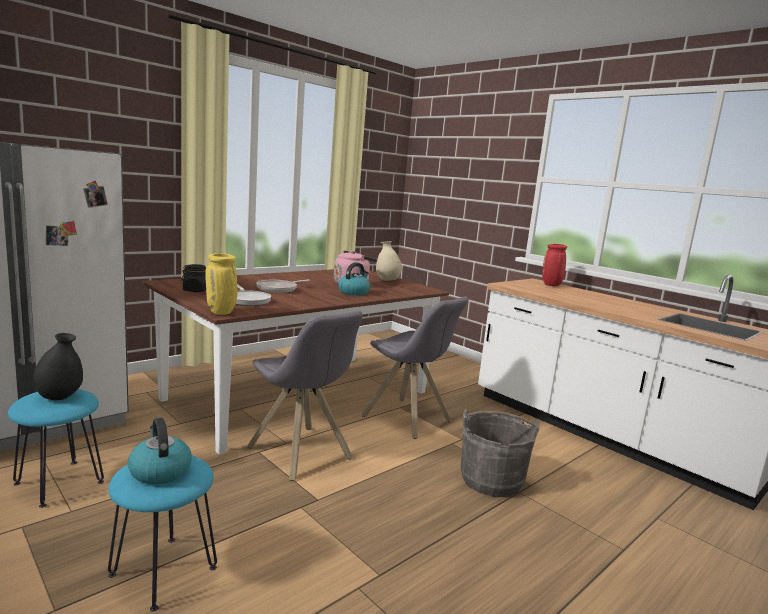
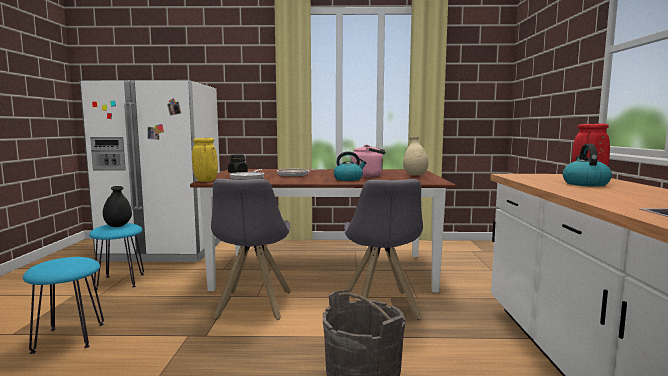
camera: 45 degrees right, 5 degrees down
(159, 471) = (59, 263): kettle -> kettle (585, 184)

